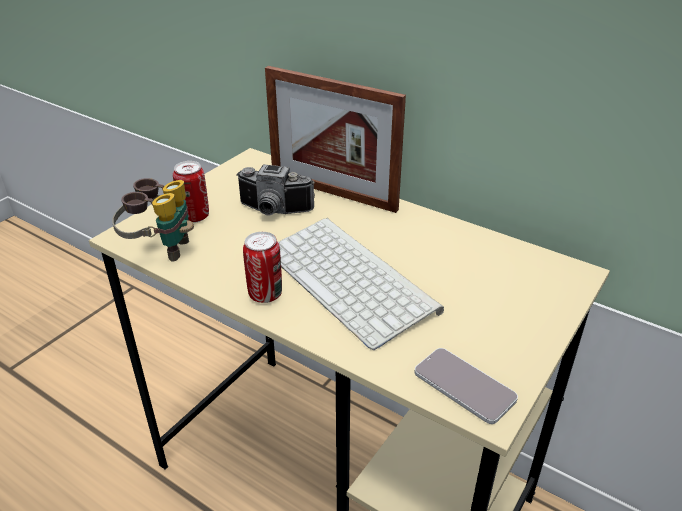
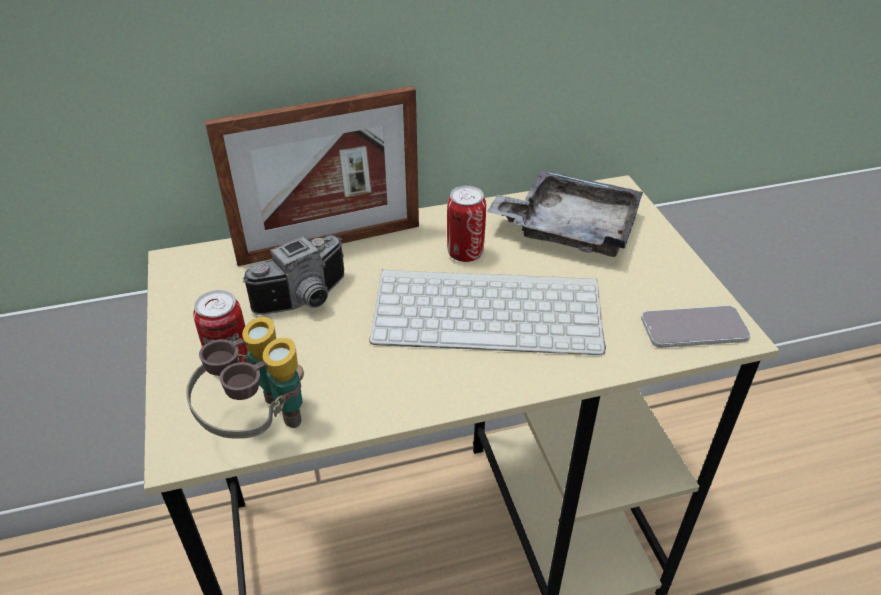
camera: 50 degrees left, 5 degrees up
(265, 294) = (446, 381): can -> can (465, 253)
(491, 272) = (569, 228): none -> grey tray

